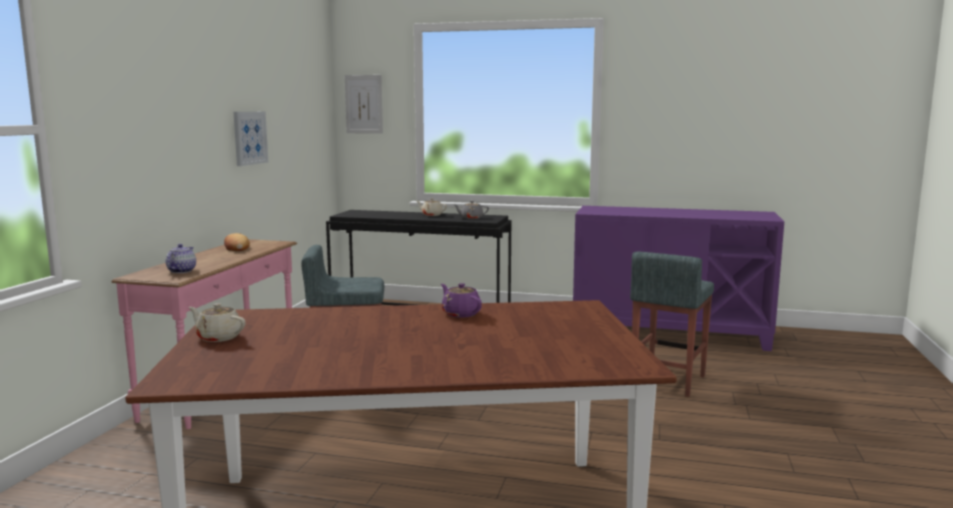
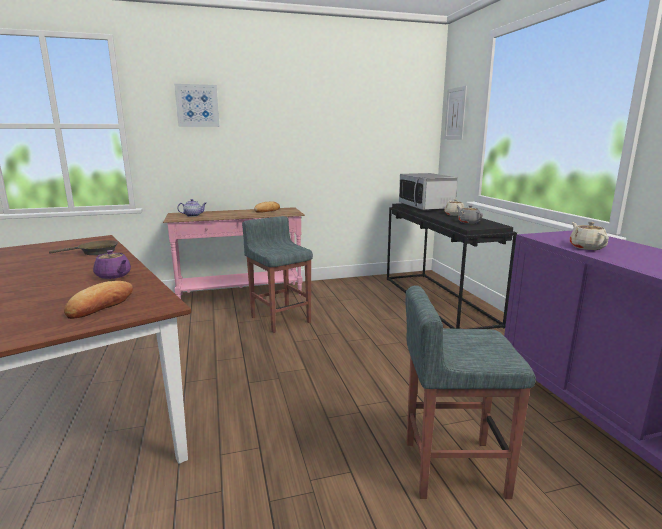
camera: 60 degrees right, 5 degrees up
(218, 337) = (46, 246): beige teapot -> beige teapot (586, 247)
(249, 138) = (316, 138): picture -> picture (197, 105)
(320, 317) = (95, 252): none -> brown frying pan
(376, 213) = (426, 207): none -> microwave
(460, 314) = (114, 276): purple teapot -> purple teapot turned 105 degrees clockwise
(559, 319) = (101, 305): none -> bread

